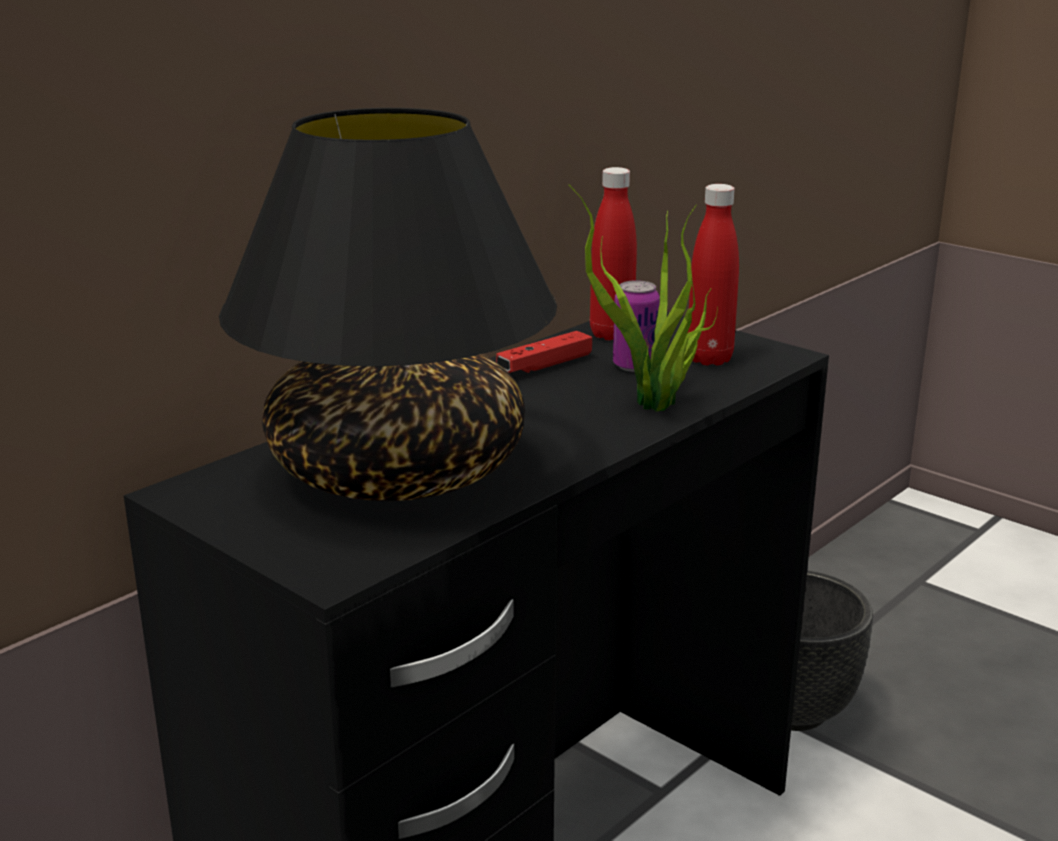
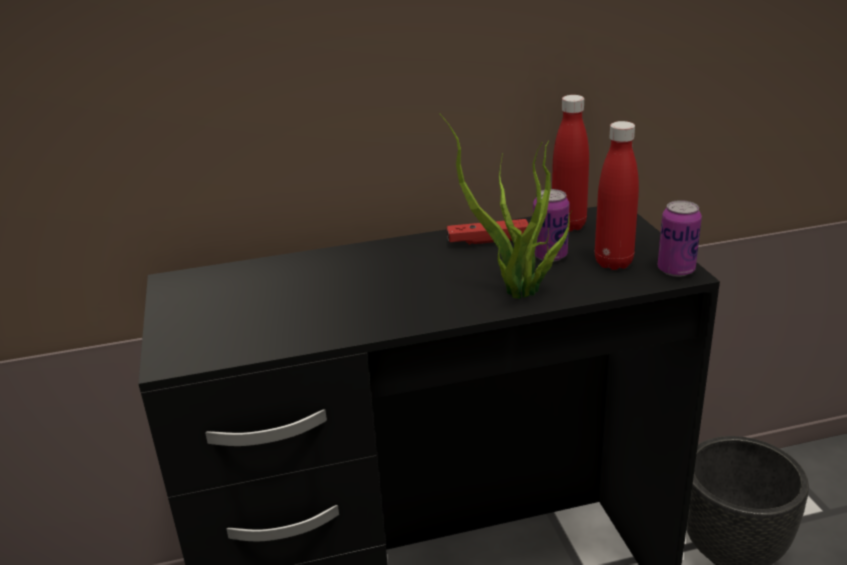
camera: 35 degrees right, 5 degrees up
(398, 471) = (295, 300): black table lamp -> none
(777, 353) = (676, 270): none -> can

